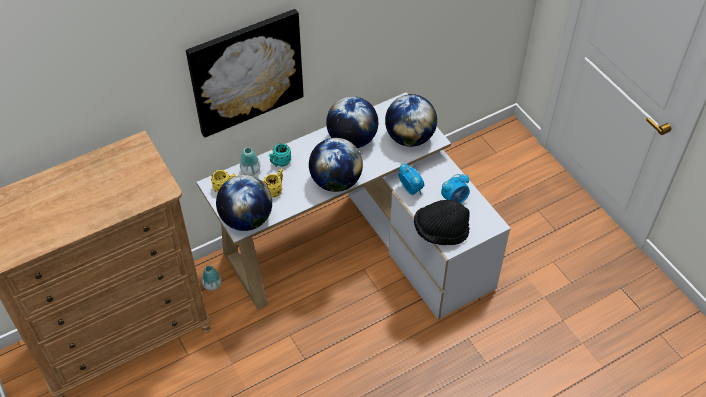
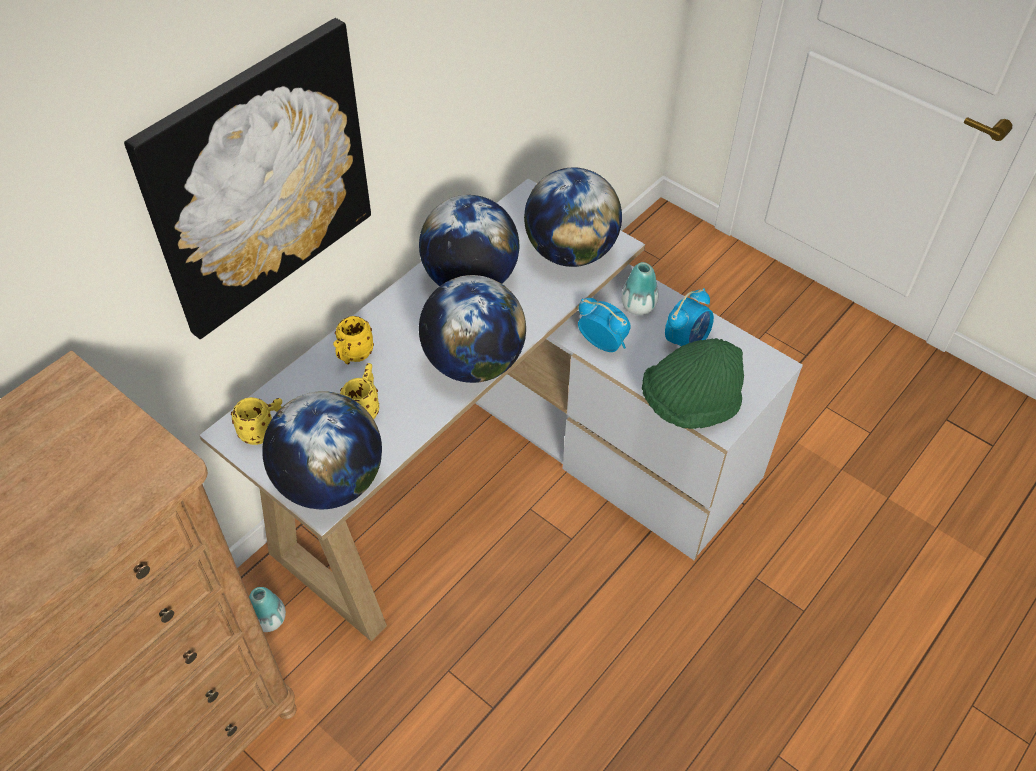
camera: 20 degrees left, 0 degrees up
(250, 171) = (301, 385): vase -> vase (638, 306)
(280, 163) = (353, 356): turquoise mug -> yellow mug
(440, 231) = (689, 404): black hat -> green hat

